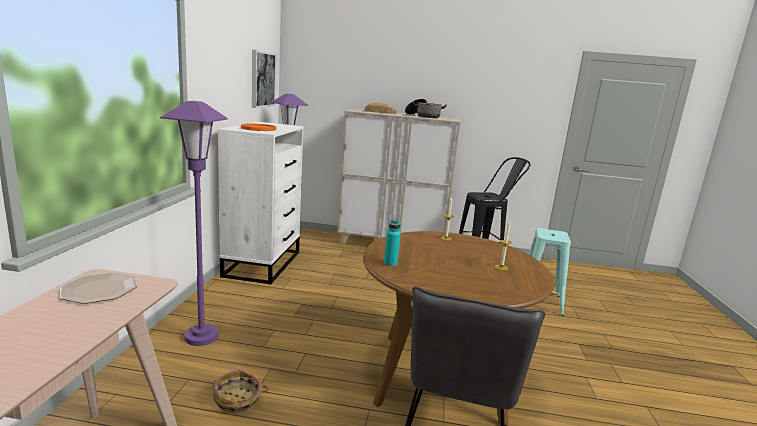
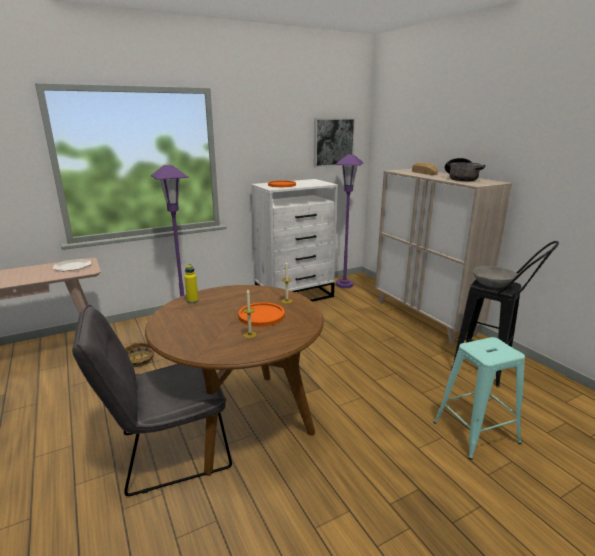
camera: 55 degrees right, 5 degrees up
(390, 263) = (192, 301): turquoise bottle -> yellow bottle
(466, 253) = (261, 315): none -> orange plate
(486, 196) = (492, 284): none -> grey bowl

